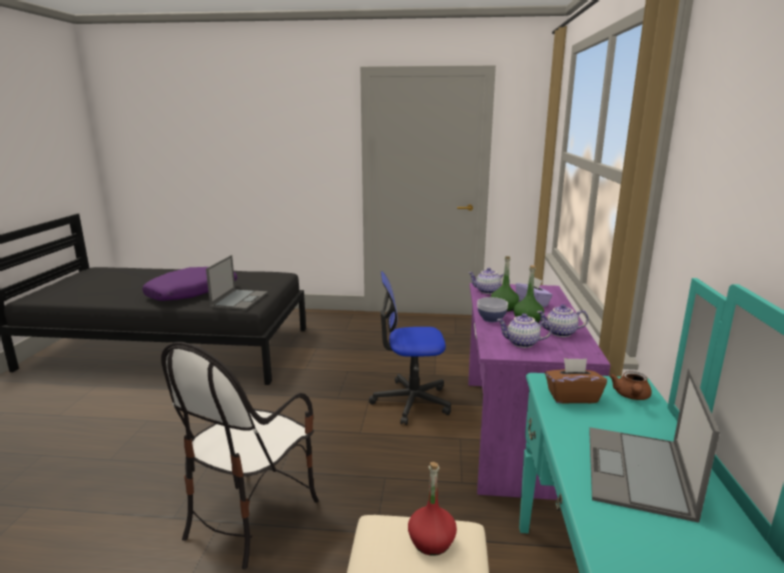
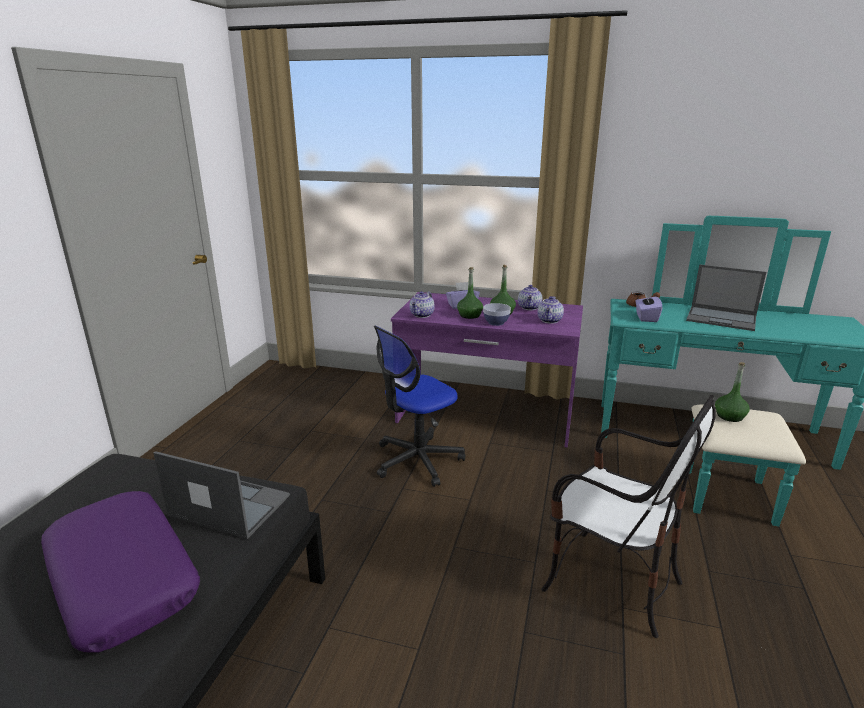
camera: 80 degrees left, 5 degrees up
(411, 401) = (417, 460): office chair -> office chair turned 45 degrees clockwise
(431, 541) = (729, 416): red bottle -> green bottle
(572, 397) = (646, 317): brown tissue box -> purple tissue box

